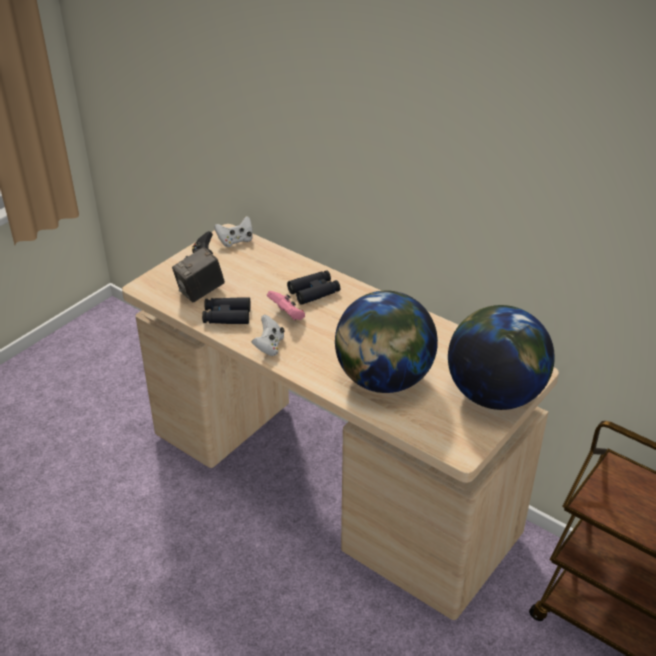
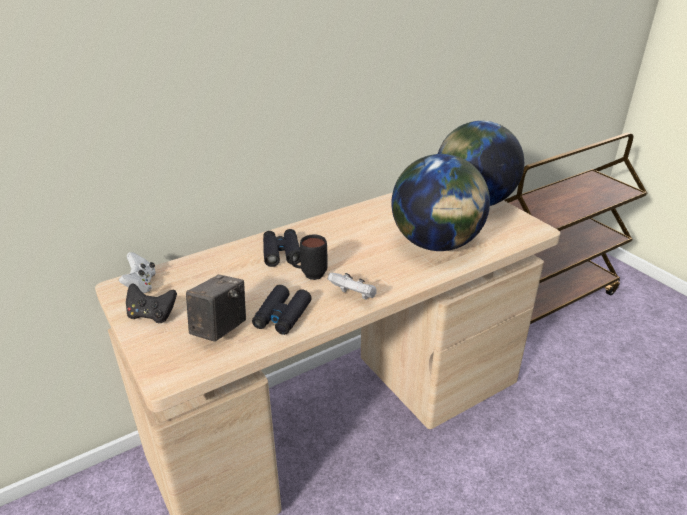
camera: 70 degrees left, 5 degrees down
(200, 292) = (220, 328): camera -> camera turned 135 degrees counterclockwise
(287, 315) = (309, 275): pink game controller -> black mug

